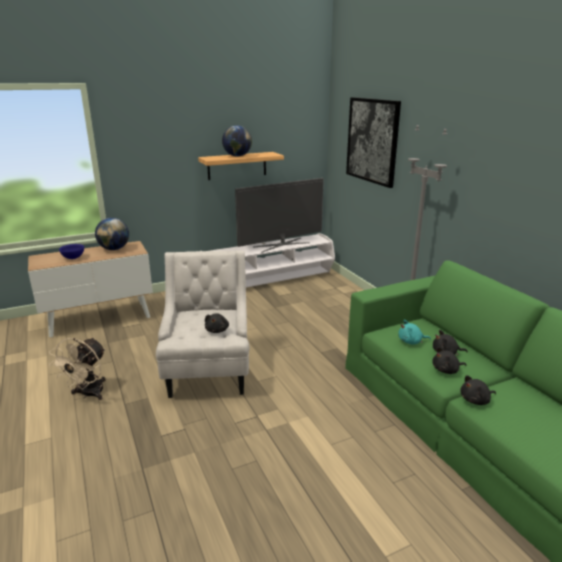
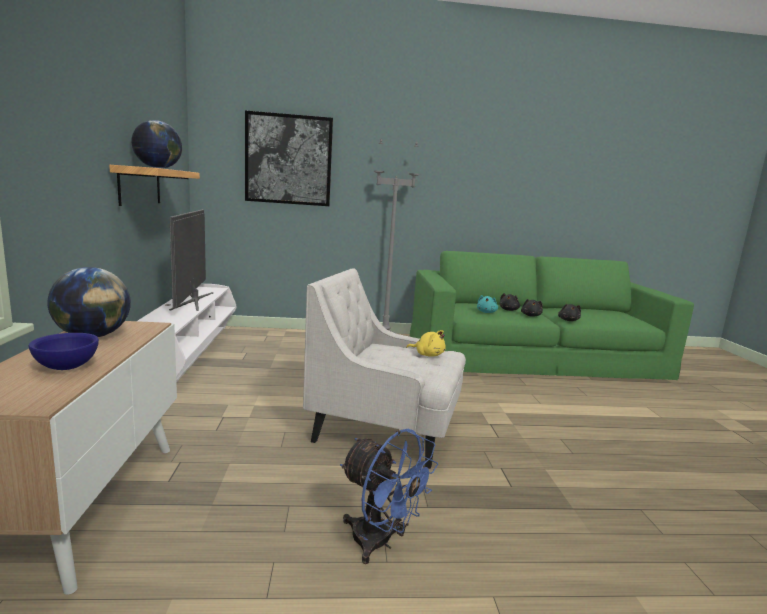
camera: 70 degrees left, 10 degrees down
(88, 394) = (380, 542): beige fan -> blue fan
(217, 330) = (428, 354): black plush toy -> yellow plush toy

